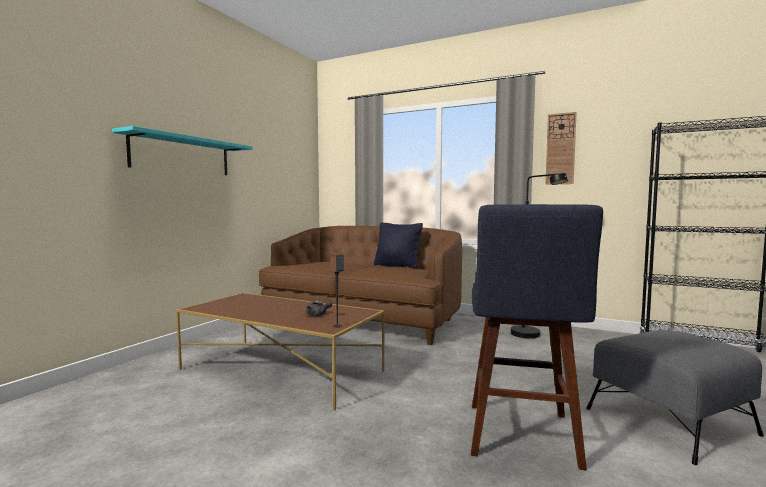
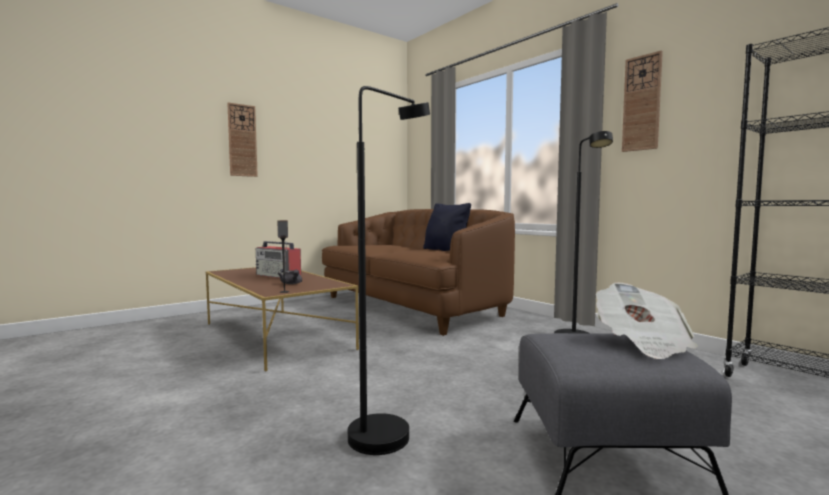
camera: 25 degrees right, 0 degrees up
(182, 155) = (242, 140): turquoise shelf -> wall clock
(280, 307) = (279, 276): none -> radio
(522, 438) = (388, 430): blue stool -> black floor lamp
(688, 337) = (642, 343): none -> newspaper

